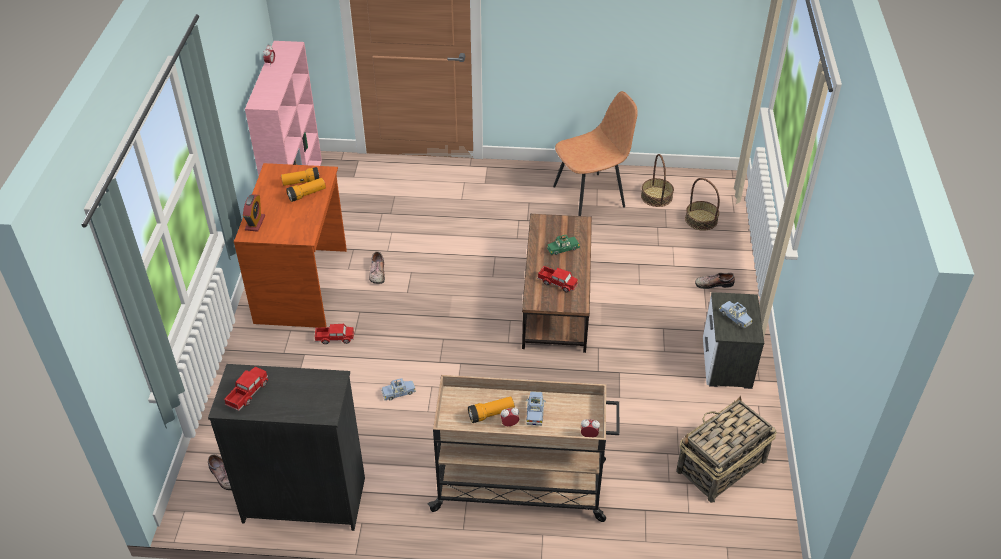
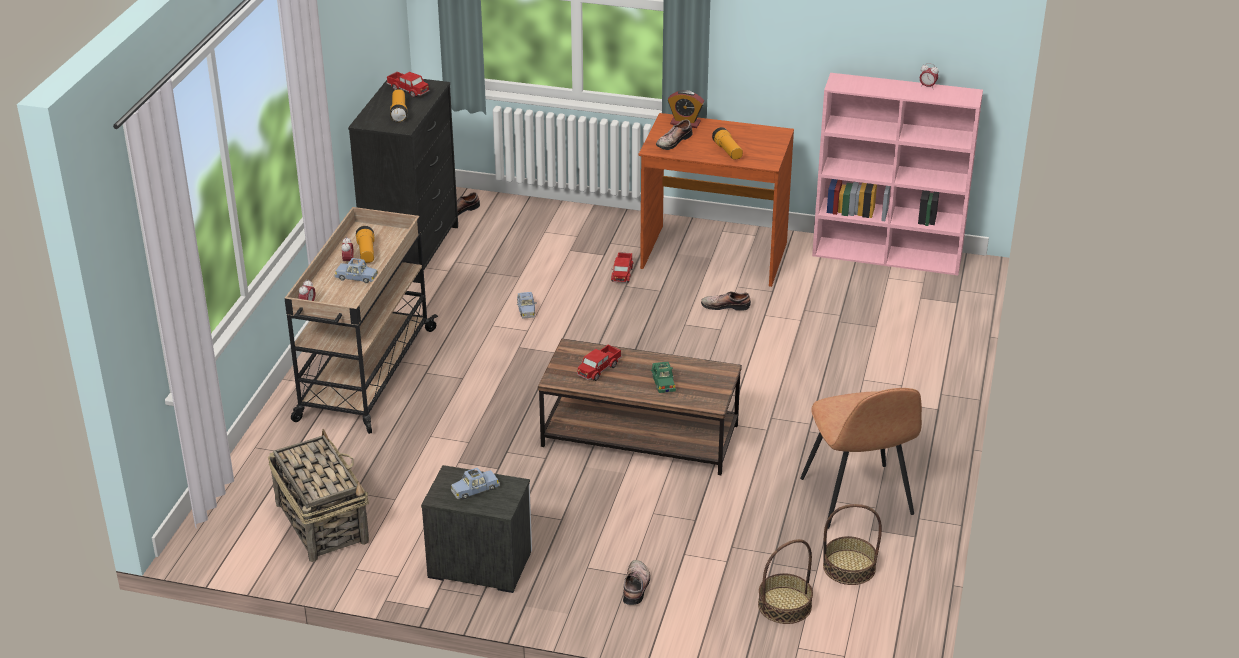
camera: 100 degrees right, 10 degrees down
(290, 227) = (672, 141): none -> shoe
(301, 182) = (751, 148): flashlight -> flashlight (399, 112)

